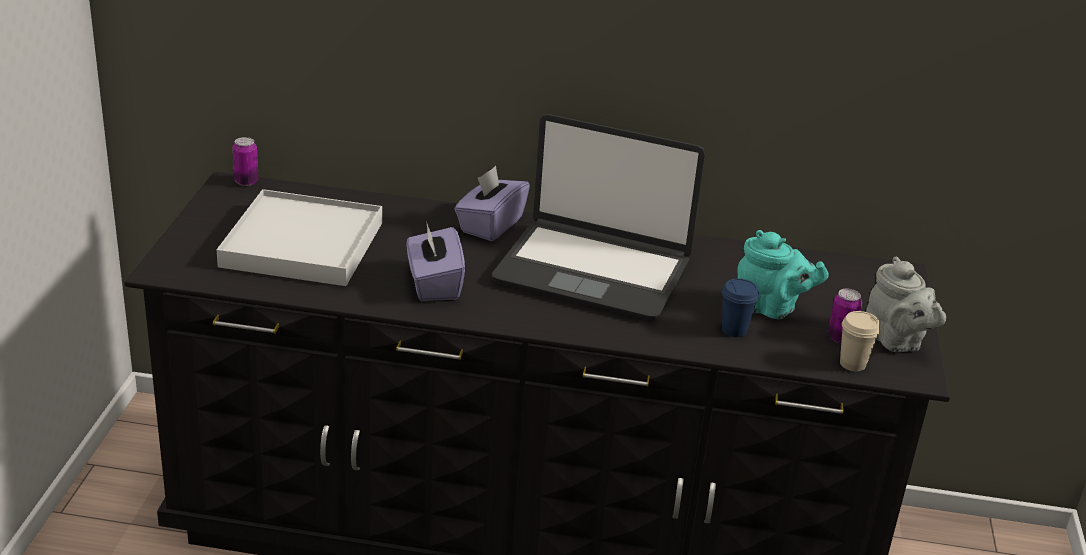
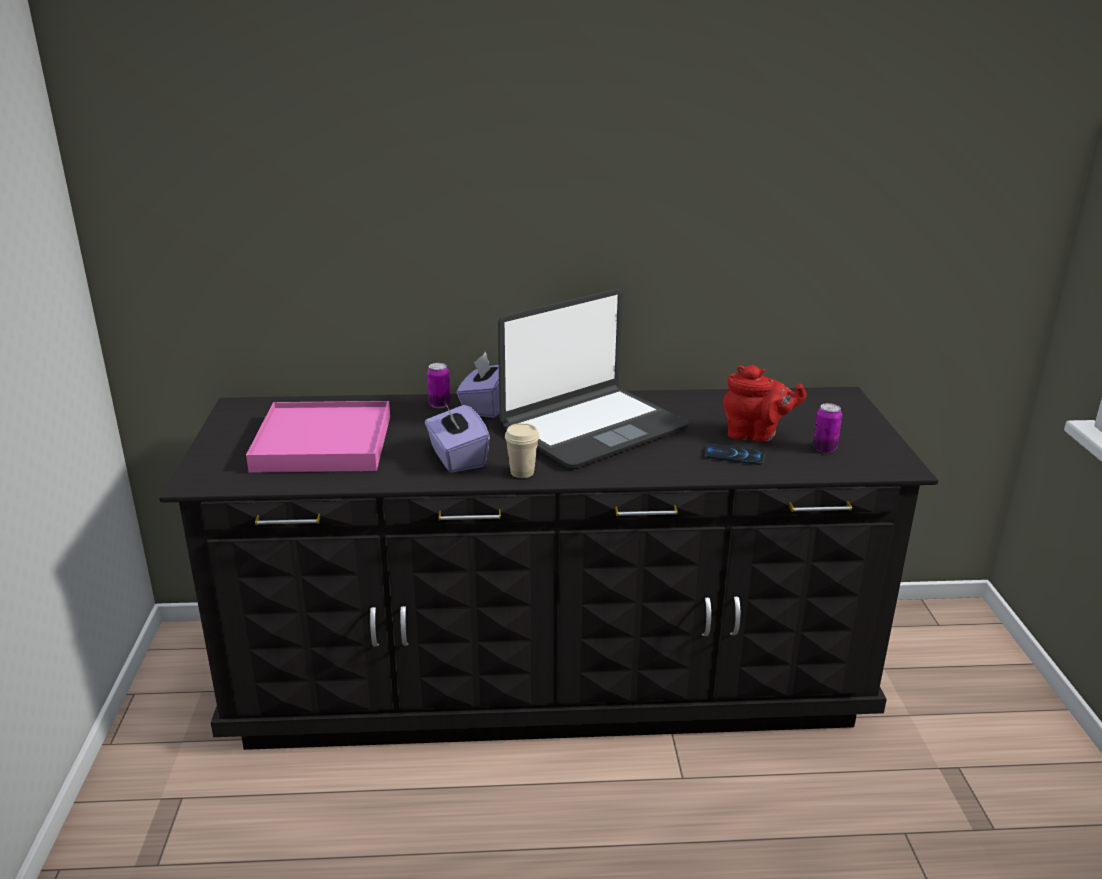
camera: 10 degrees left, 5 degrees down
(246, 182) = (253, 401): can -> can (439, 404)
(303, 244) = (323, 443): white tray -> pink tray
(593, 271) = (592, 428): laptop -> laptop turned 45 degrees counterclockwise
(734, 330) = (734, 456): blue cup -> phone
(771, 309) = (755, 435): turquoise teapot -> red teapot
(852, 364) = (846, 466): beige cup -> beige cup (522, 472)
(896, 341) = (870, 445): grey teapot -> none

